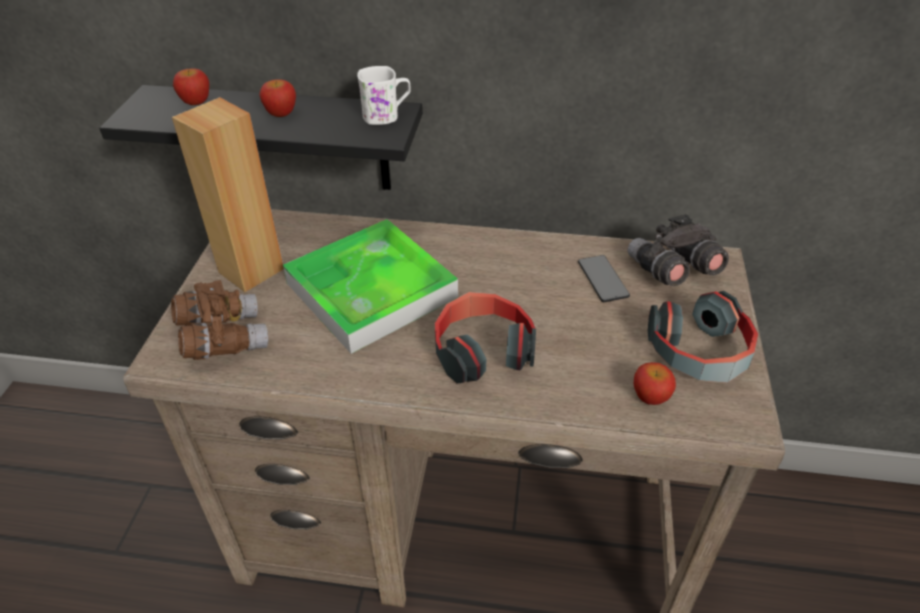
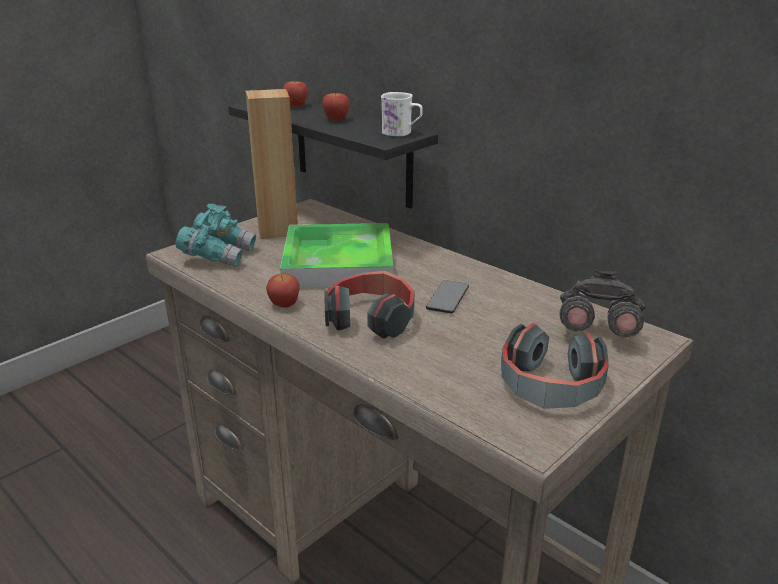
camera: 35 degrees right, 15 degrees down
(223, 338) = (218, 255): brown binoculars -> turquoise binoculars
(602, 279) = (524, 314): phone -> phone (447, 298)
(650, 397) = (465, 393): apple -> apple (284, 304)

